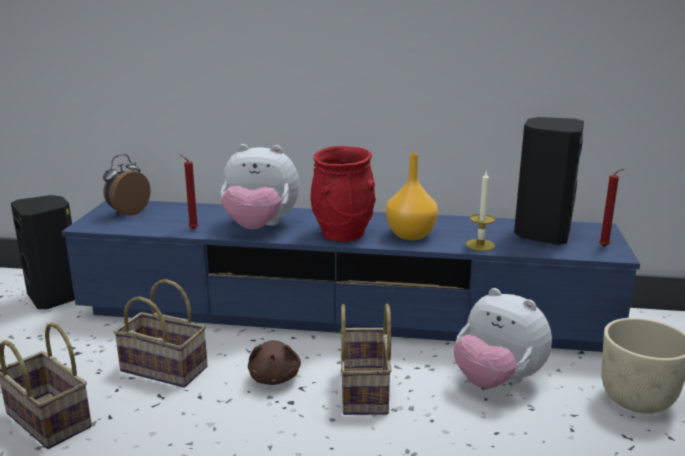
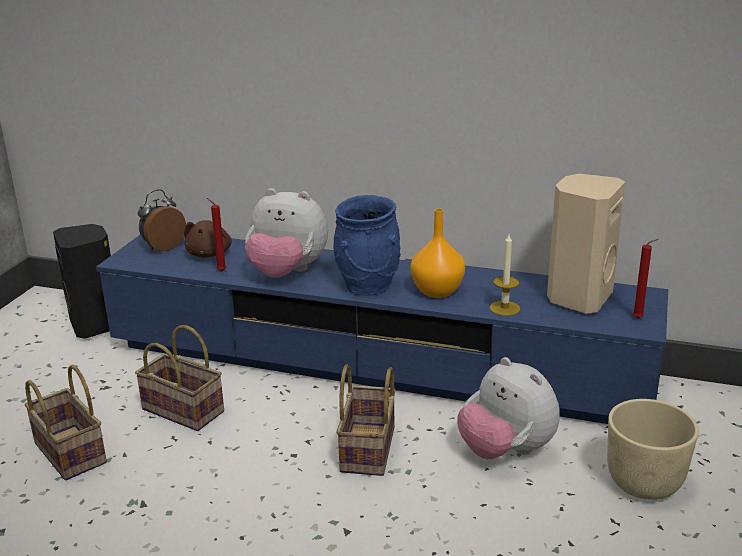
camera: 10 degrees right, 5 degrees up
(275, 377) = (285, 428): brown plush toy -> brown plush toy (210, 254)
(342, 233) = (367, 285): red vase -> blue vase
(541, 234) = (578, 298): black speaker -> beige speaker

